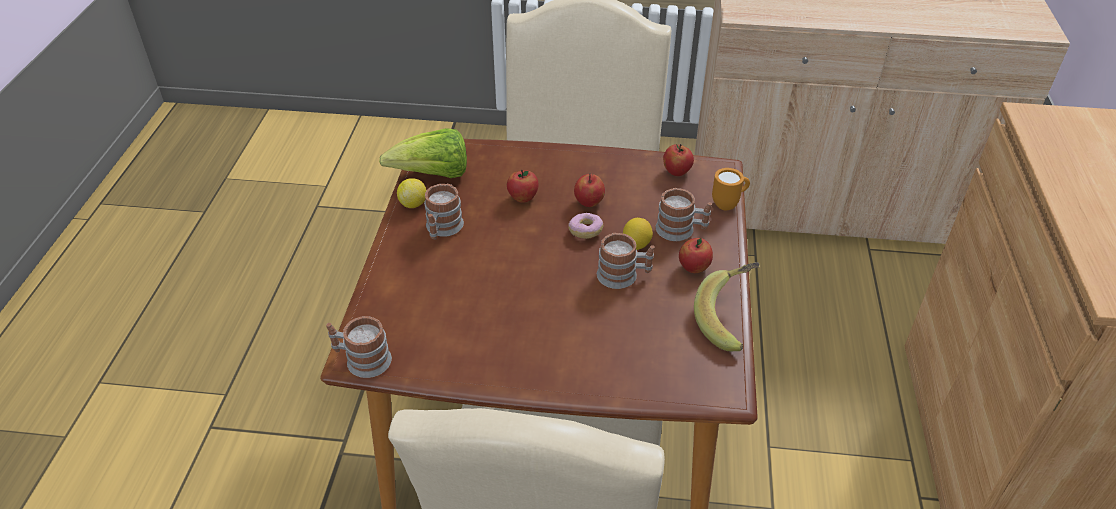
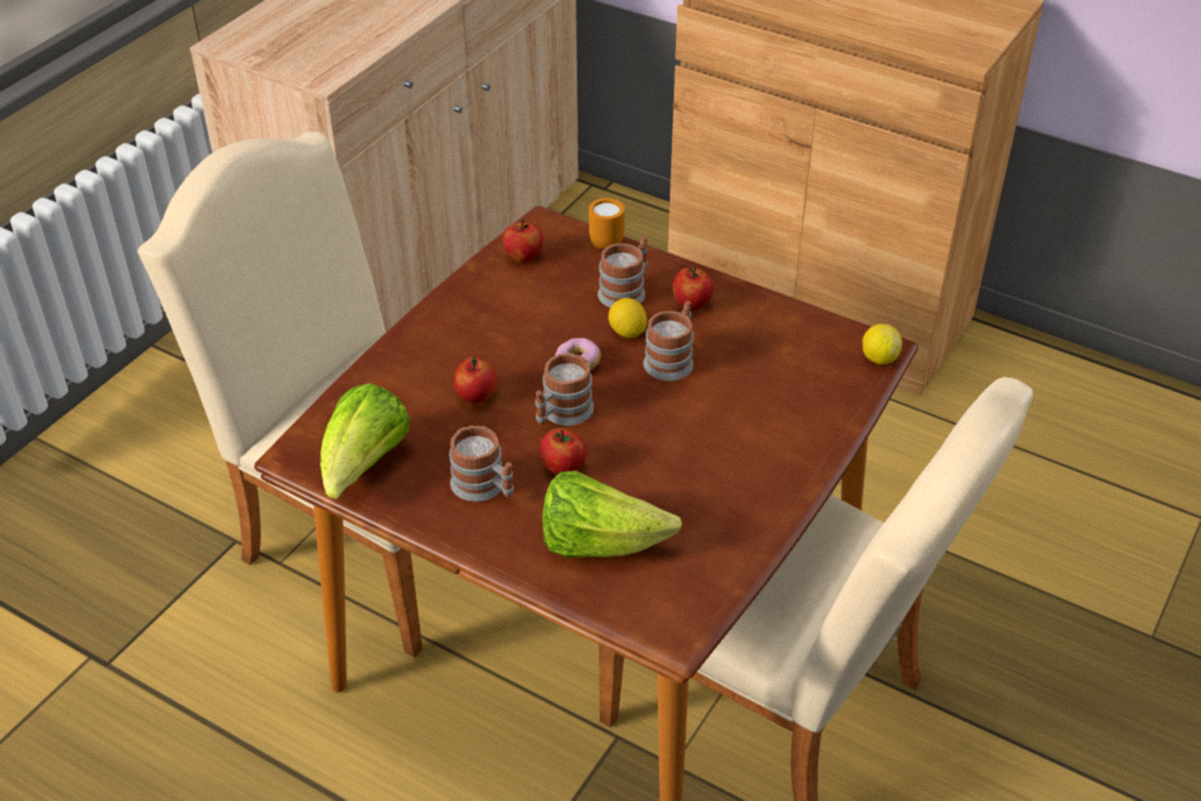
camera: 65 degrees left, 0 degrees up
(362, 360) = (682, 625): mug -> mug (561, 414)
(413, 204) = (411, 502): lemon -> lemon (879, 358)
(418, 296) = (599, 544): none -> lettuce
(589, 202) = (527, 344): apple -> apple (563, 468)
(731, 319) = (783, 307): banana -> none

